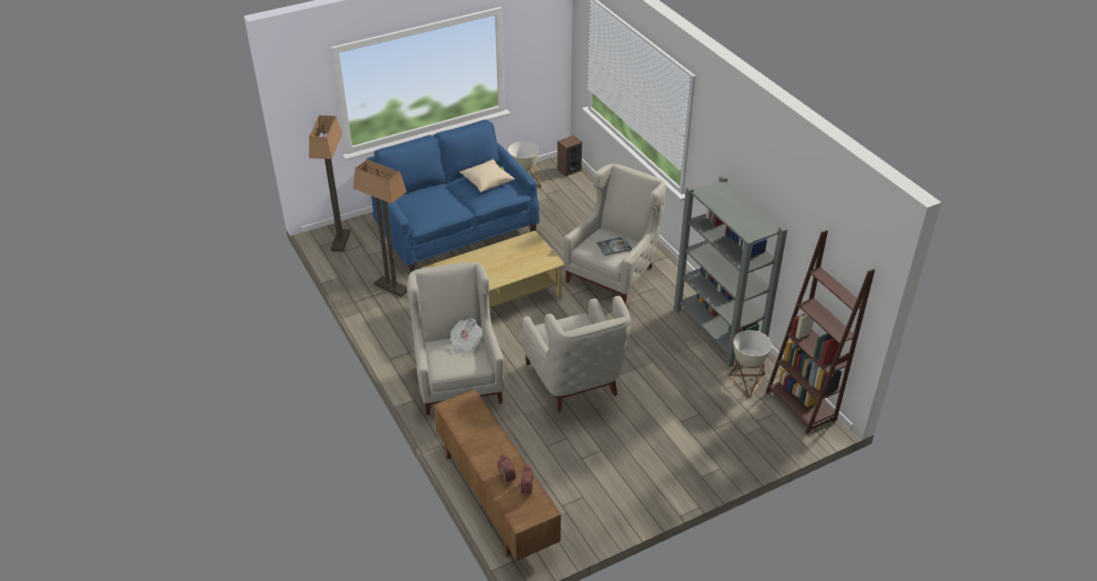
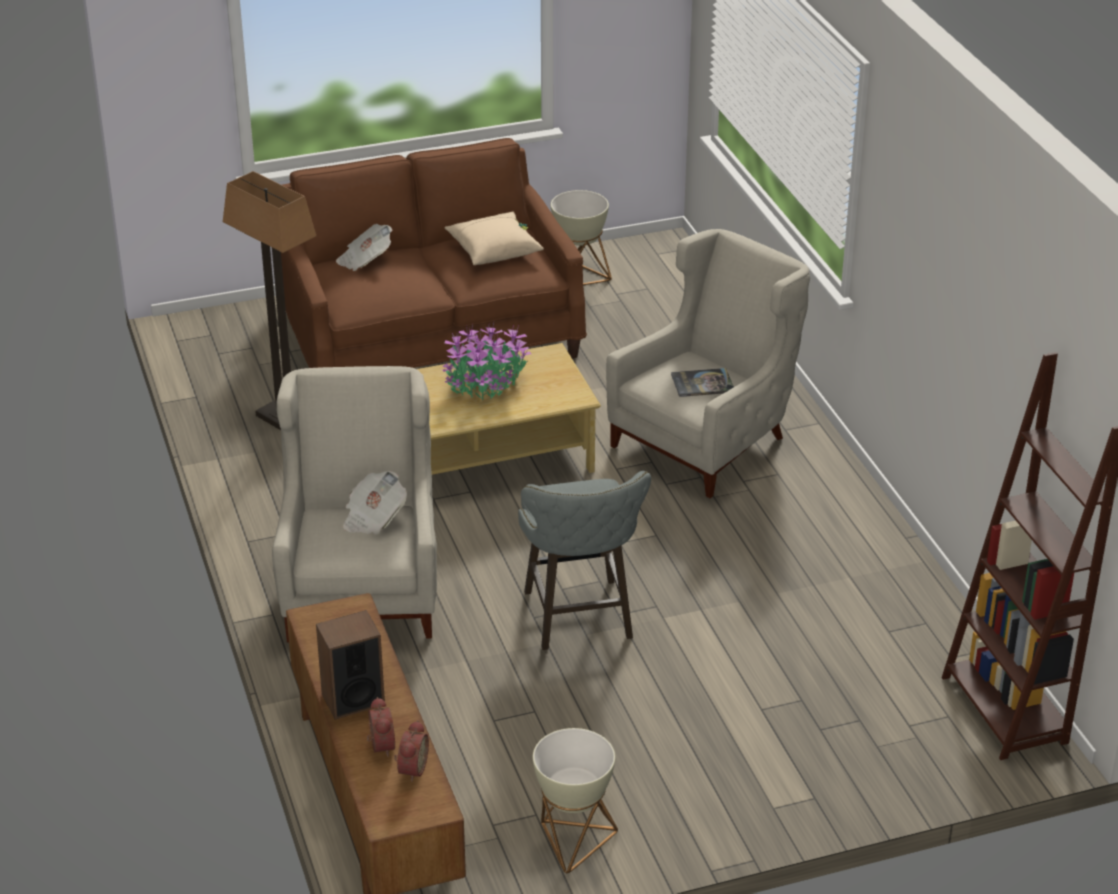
camera: 10 degrees right, 5 degrees down
(340, 241) = (216, 337): floor lamp -> none
(420, 194) = (365, 260): none -> newspaper
(455, 228) = (430, 336): blue sofa -> brown sofa
(501, 258) = (485, 384): none -> potted plant
(569, 170) = (673, 257): speaker -> speaker (352, 699)
(575, 382) = (579, 618): beige armchair -> grey stool
(718, 330) = (881, 560): grey bookcase -> none
(746, 381) = (909, 655): planter -> planter (574, 840)

